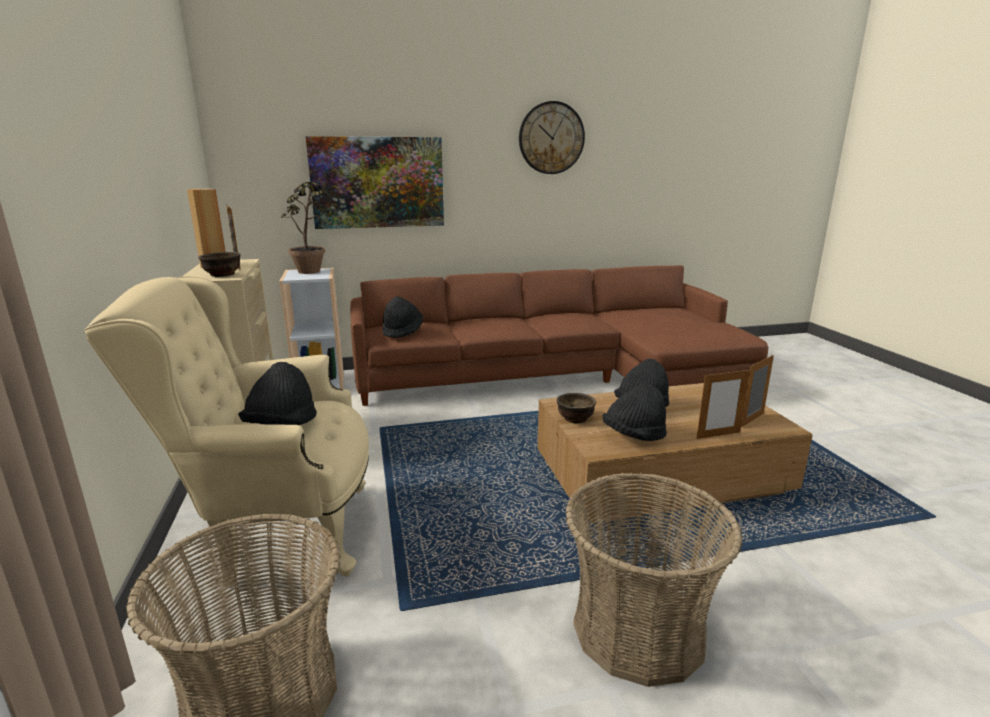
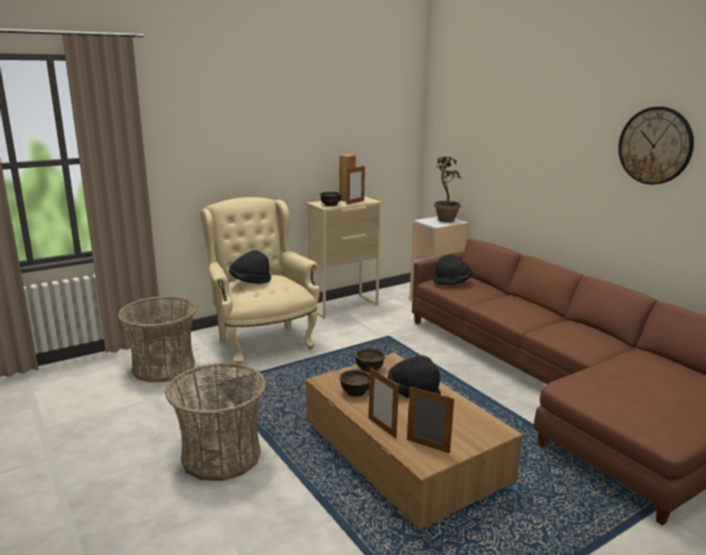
camera: 70 degrees right, 0 degrees up
(378, 182) = (506, 164): picture -> none
(633, 436) = (355, 392): black hat -> brown bowl

